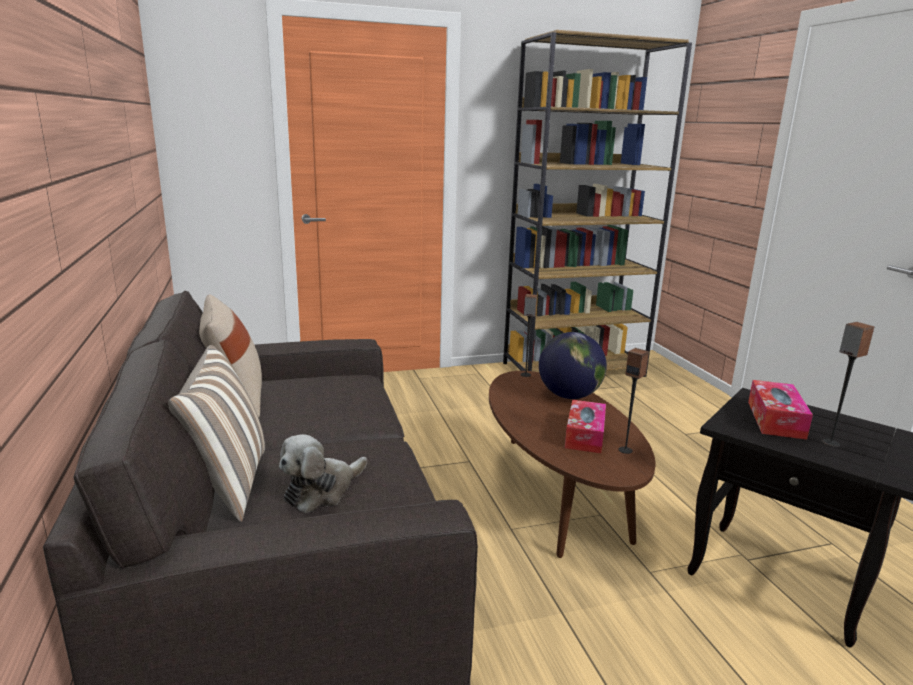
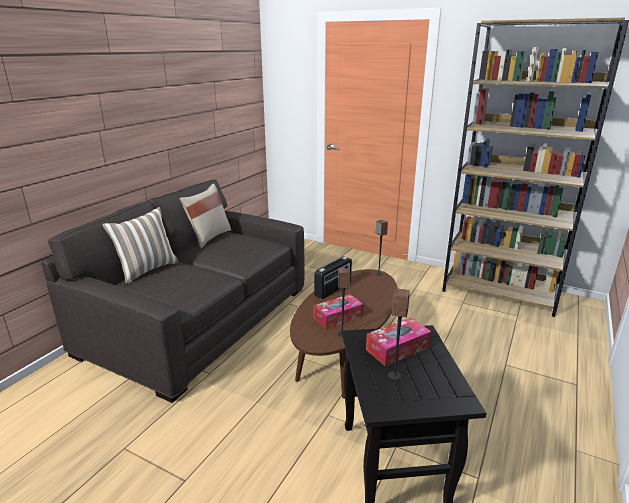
camera: 45 degrees right, 5 degrees up
(322, 491) = (164, 285): plush toy -> none
(516, 408) = (333, 289): none -> radio
(569, 396) = (377, 295): globe -> none

